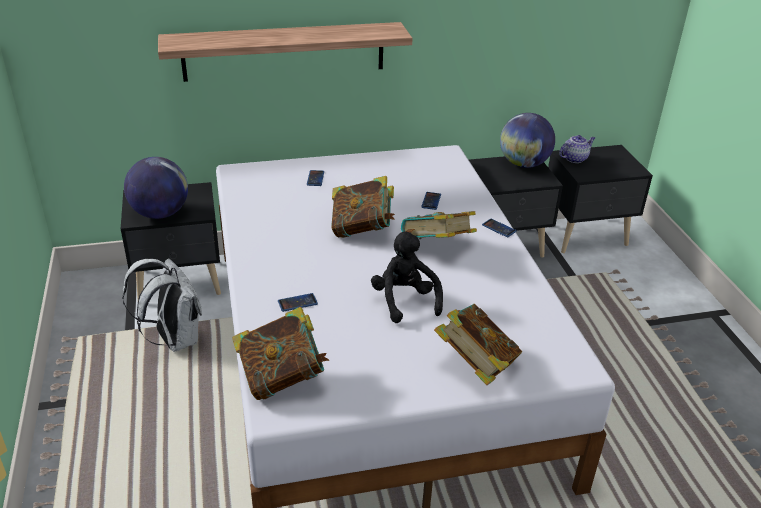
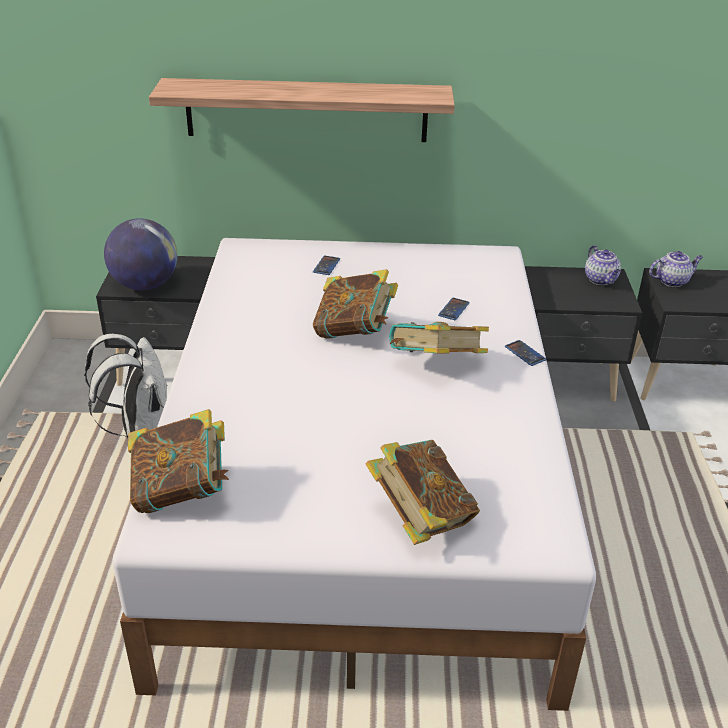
camera: 15 degrees right, 0 degrees up
(297, 303) = (240, 407): phone -> none
(404, 300) = (368, 424): black plush toy -> none
(523, 164) = (601, 280): globe -> teapot

